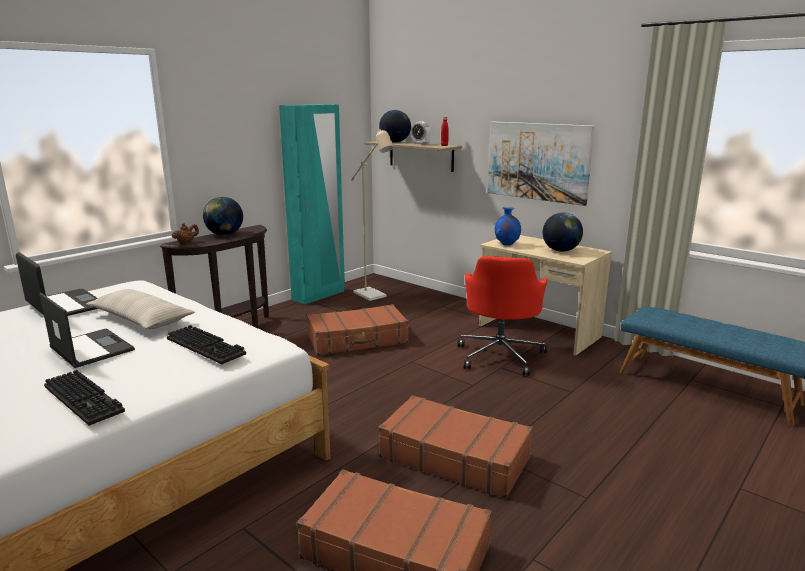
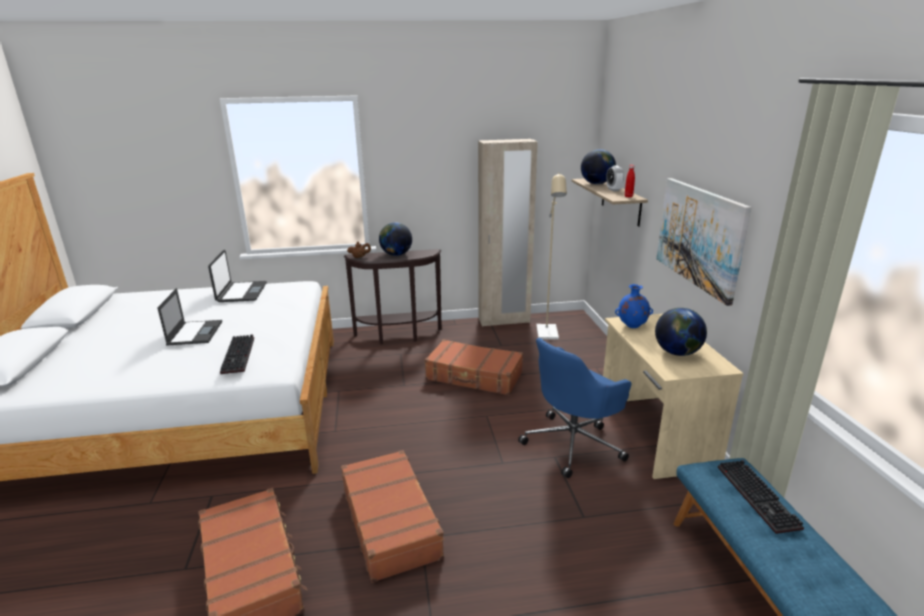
camera: 40 degrees right, 5 degrees up
(86, 399) = (138, 370): keyboard -> keyboard (760, 497)
(141, 320) = (254, 318): beige pillow -> none
(319, 295) = (504, 320): turquoise wardrobe -> beige wardrobe
(500, 355) = (573, 443): red office chair -> blue office chair

